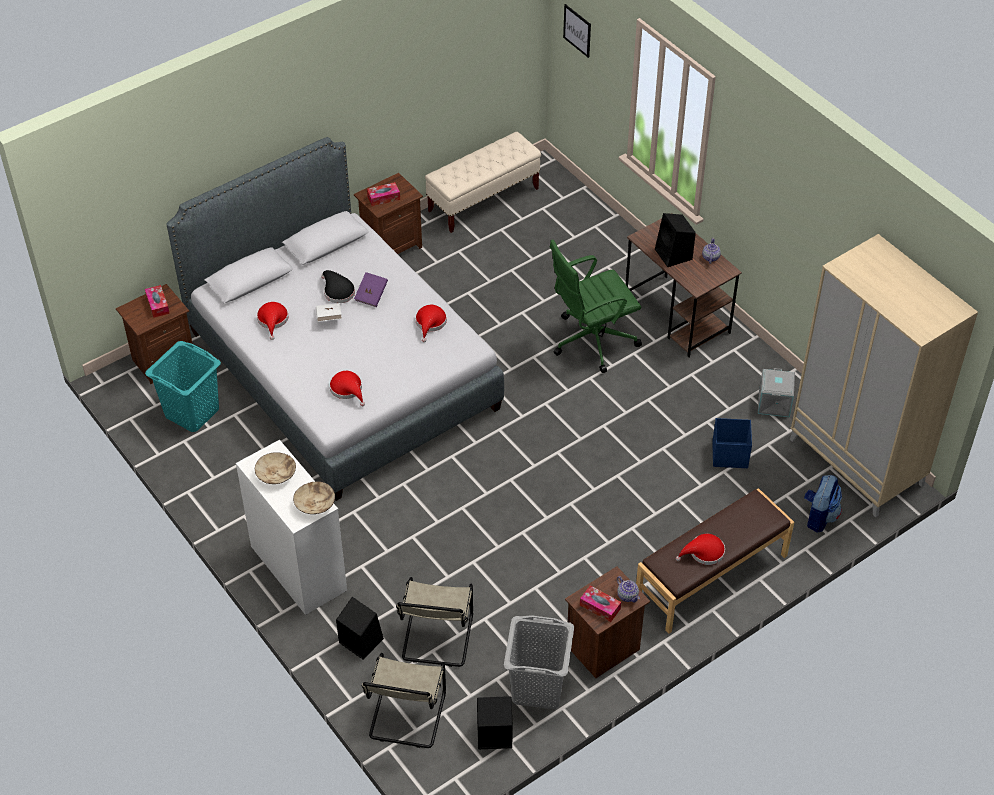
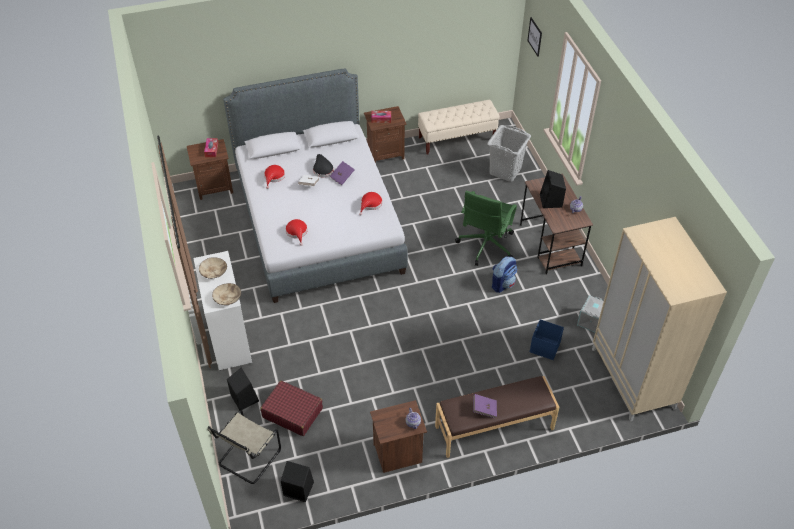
camera: 20 degrees right, 0 degrees up
(191, 412) = (215, 223): turquoise laundry basket -> none
(437, 639) = (292, 412): beige chair -> red suitcase
(538, 687) = (342, 466): grey laundry basket -> grey laundry basket (505, 171)
(591, 341) = (485, 246): green office chair -> green office chair turned 60 degrees counterclockwise
(600, 607) = (390, 425): tissue box -> none
(704, 553) = (484, 409): red hat -> purple book
(819, 516) = (589, 408): backpack -> backpack (502, 283)

